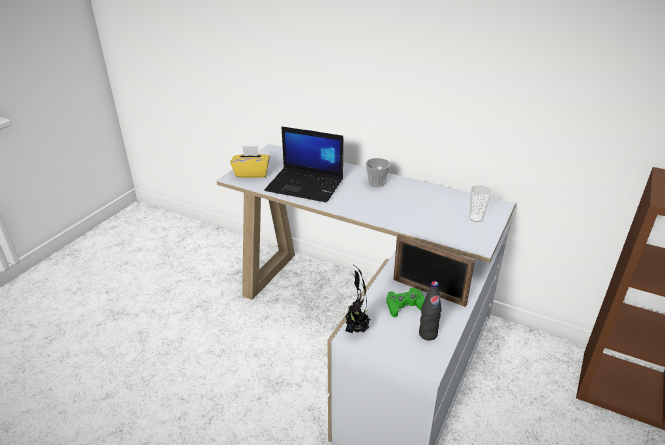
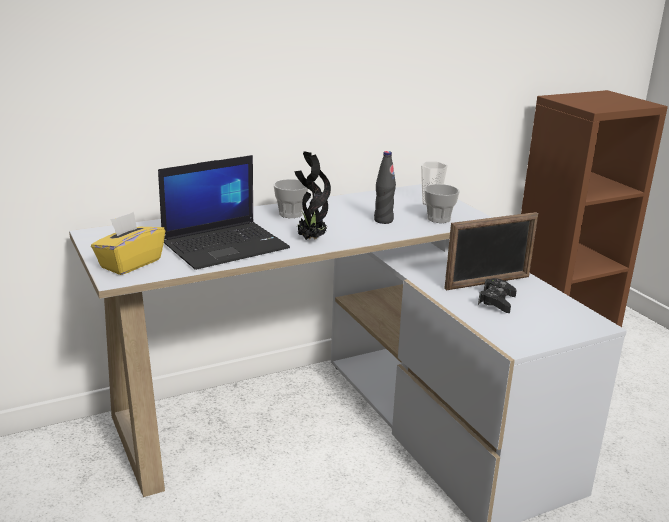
camera: 55 degrees left, 10 degrees down
(356, 329) = (508, 338): potted plant -> potted plant (310, 239)
(404, 306) = (496, 301): green game controller -> black game controller
(428, 334) = (552, 308): black bottle -> black bottle (383, 220)
(453, 231) = (439, 219): none -> cup

